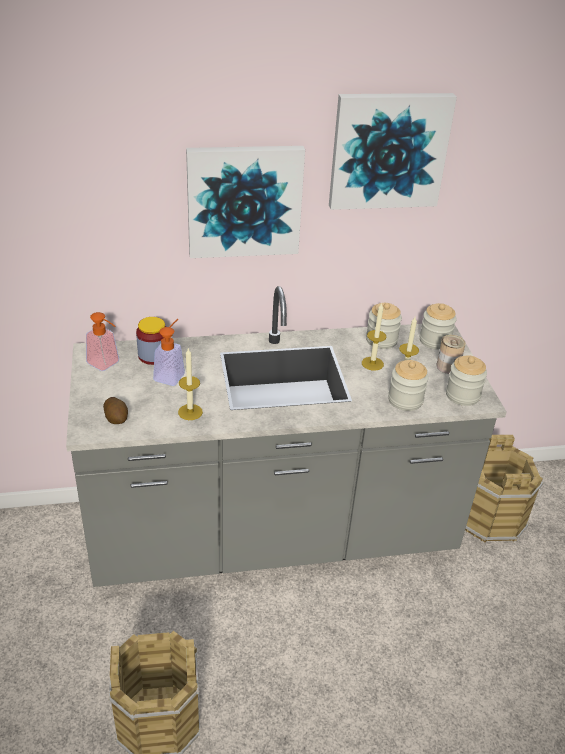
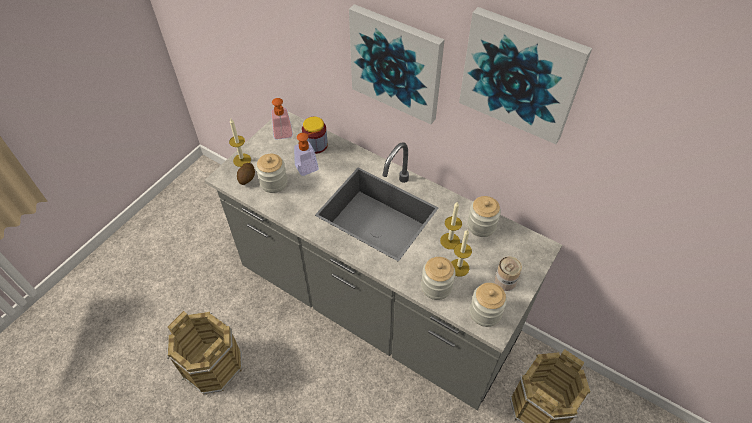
camera: 45 degrees right, 15 degrees up
(190, 412) = (290, 201): candle -> candle (242, 160)
(435, 341) = (524, 252): jar -> jar (274, 183)

